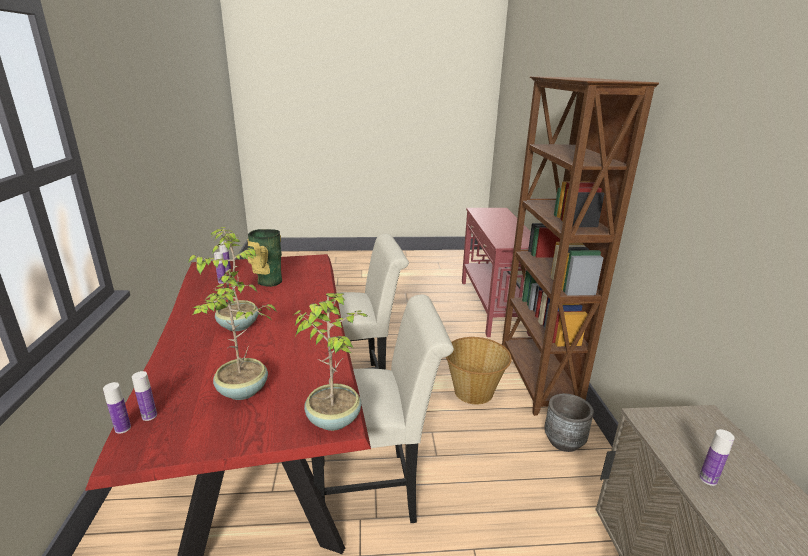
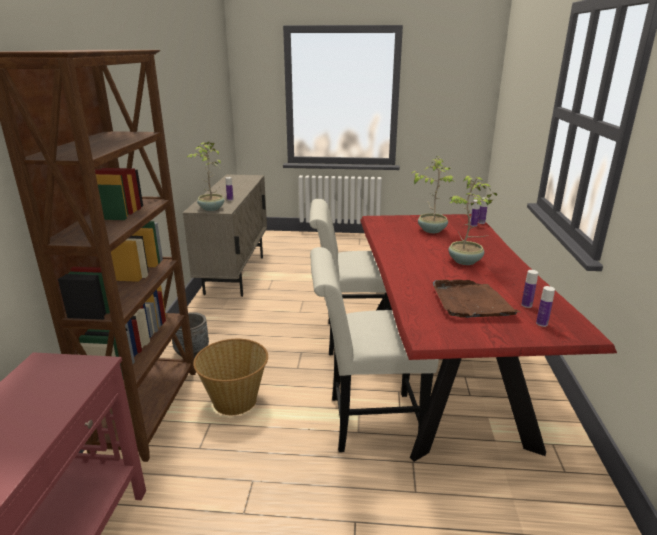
camera: 170 degrees left, 0 degrees up
(268, 281) = (471, 302): vase -> brown tray
(334, 418) = (378, 220): potted plant -> potted plant (211, 209)

